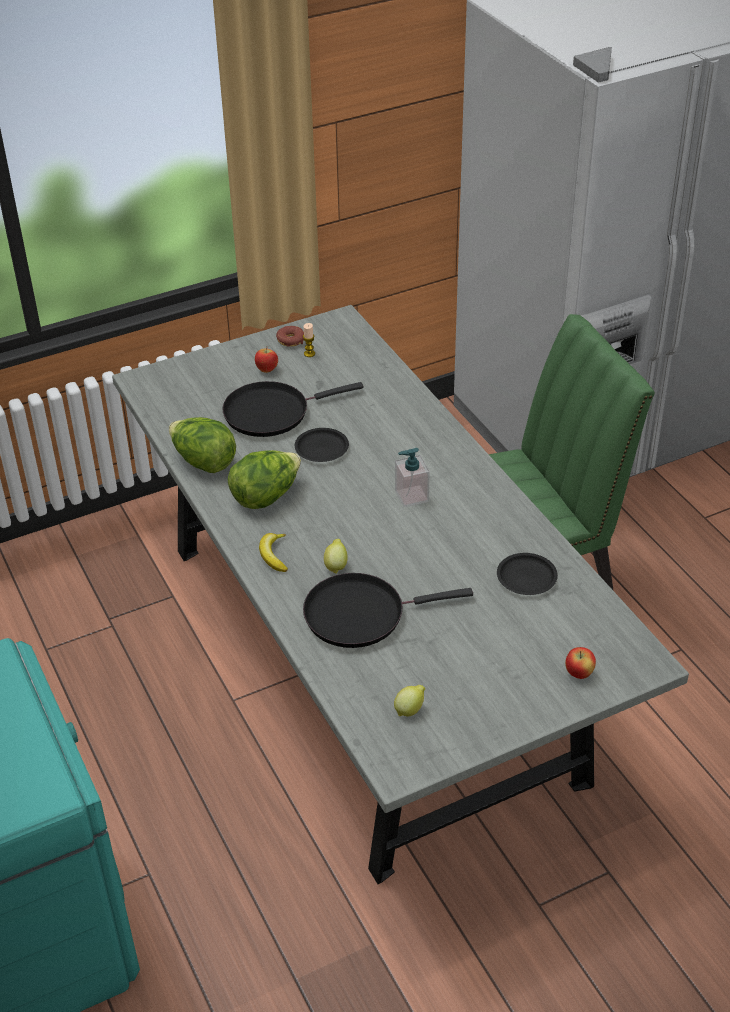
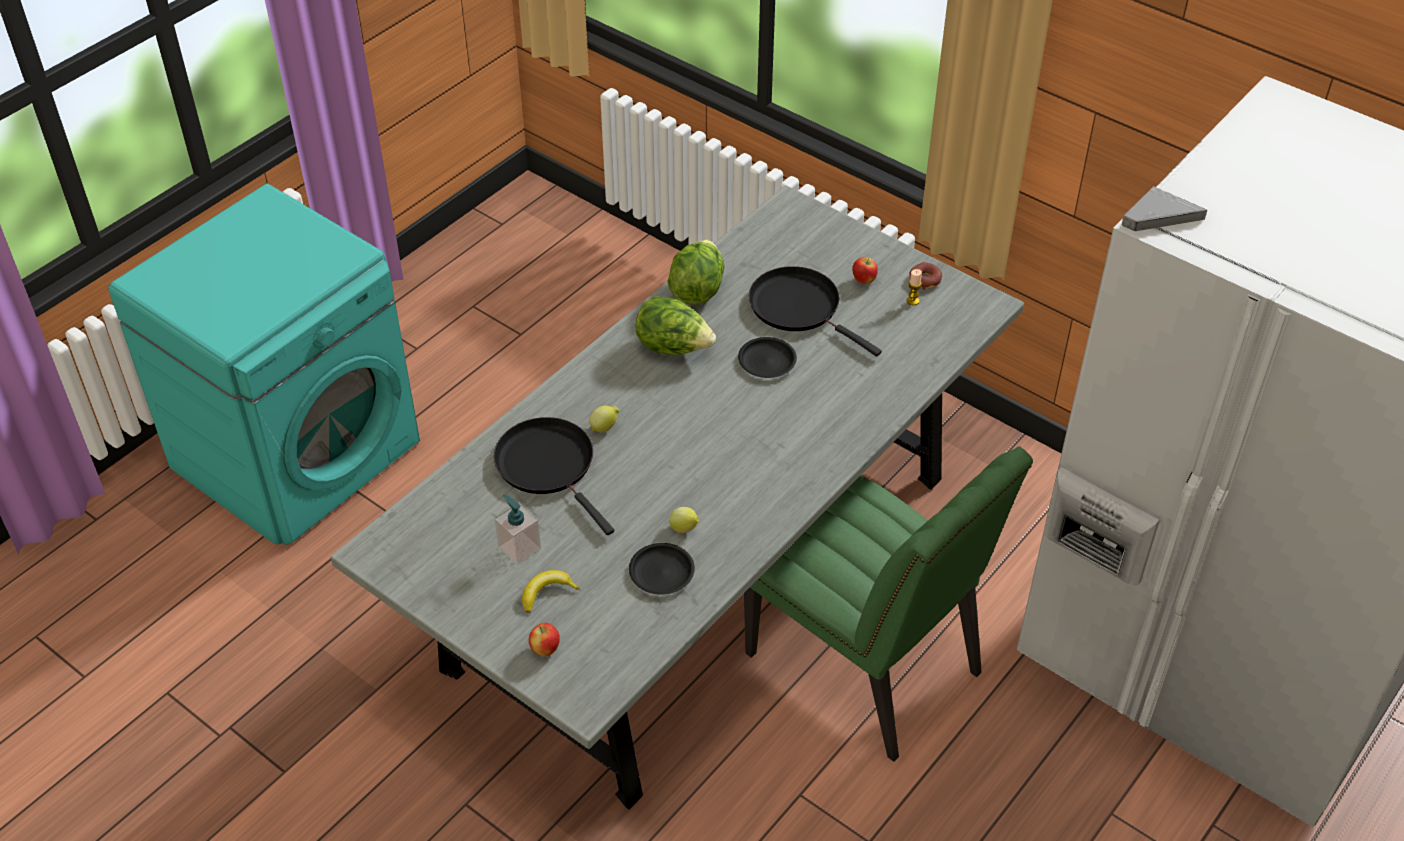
camera: 65 degrees right, 5 degrees up
(274, 555) = (596, 381): banana -> banana (547, 593)
(410, 710) = (444, 538): lemon -> lemon (685, 529)
(411, 496) = (734, 449): soap dispenser -> soap dispenser (519, 548)

